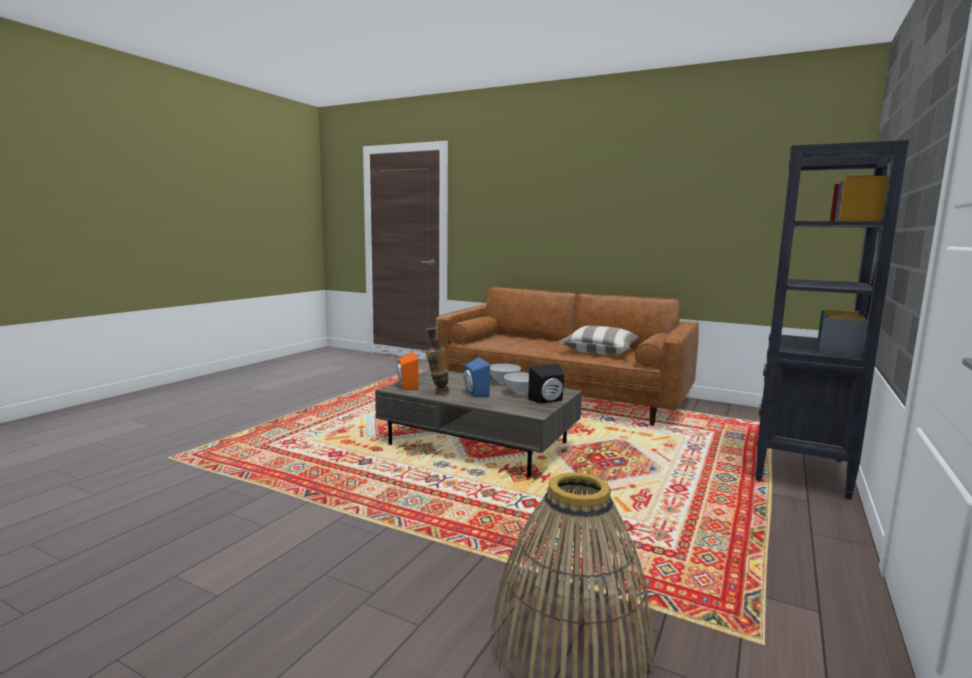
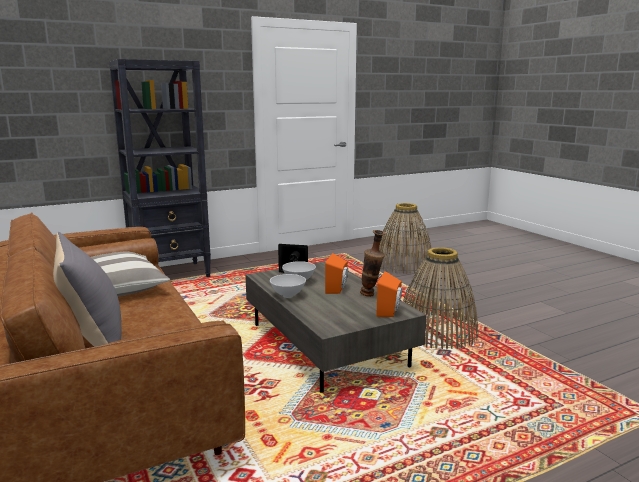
camera: 145 degrees left, 5 degrees up
(383, 483) = (437, 331): none -> basket
(474, 393) = (337, 289): blue speaker -> orange speaker
(535, 340) = (93, 338): none -> grey pillow

